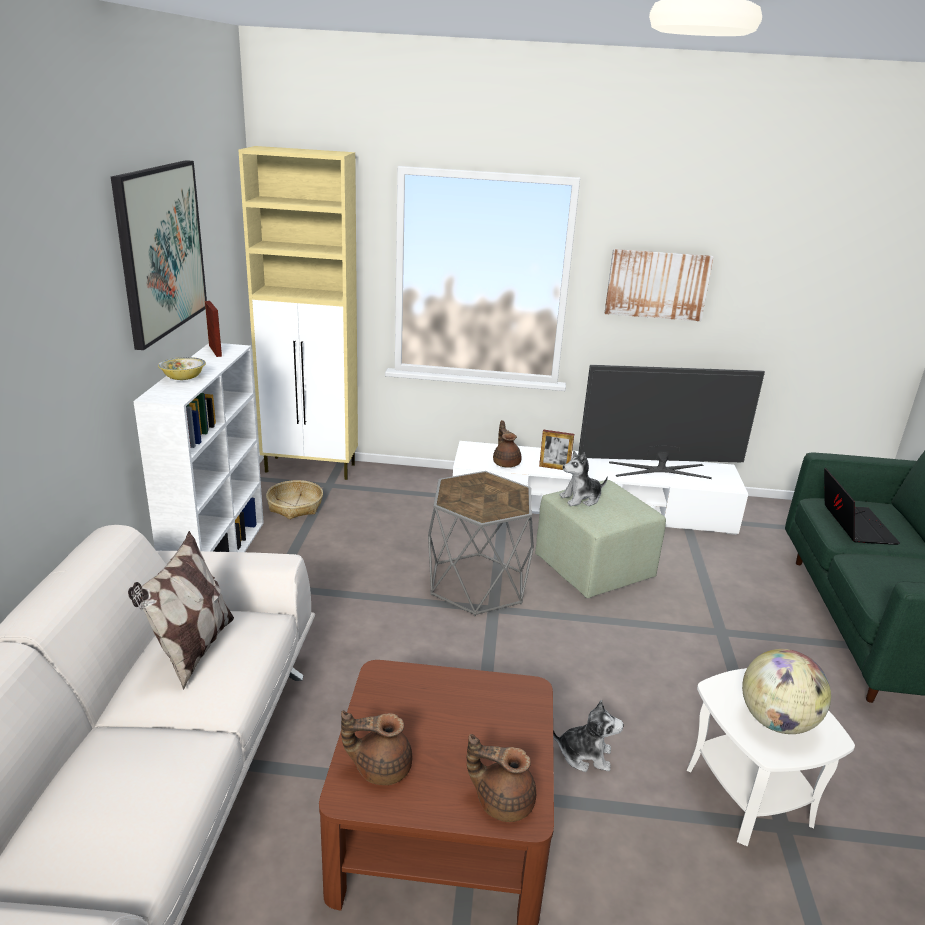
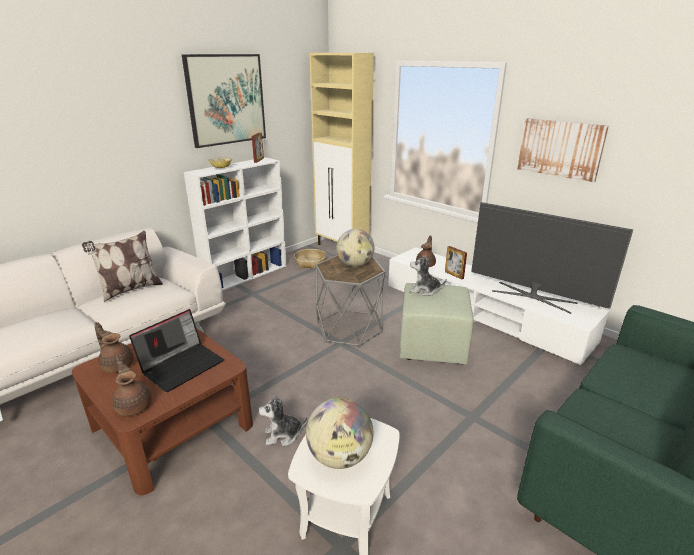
camera: 40 degrees right, 0 degrees up
(484, 489) = (355, 265): none -> globe
(585, 755) = (283, 435): plush toy -> plush toy turned 120 degrees clockwise
(853, 525) = (632, 374): laptop -> laptop (182, 365)

